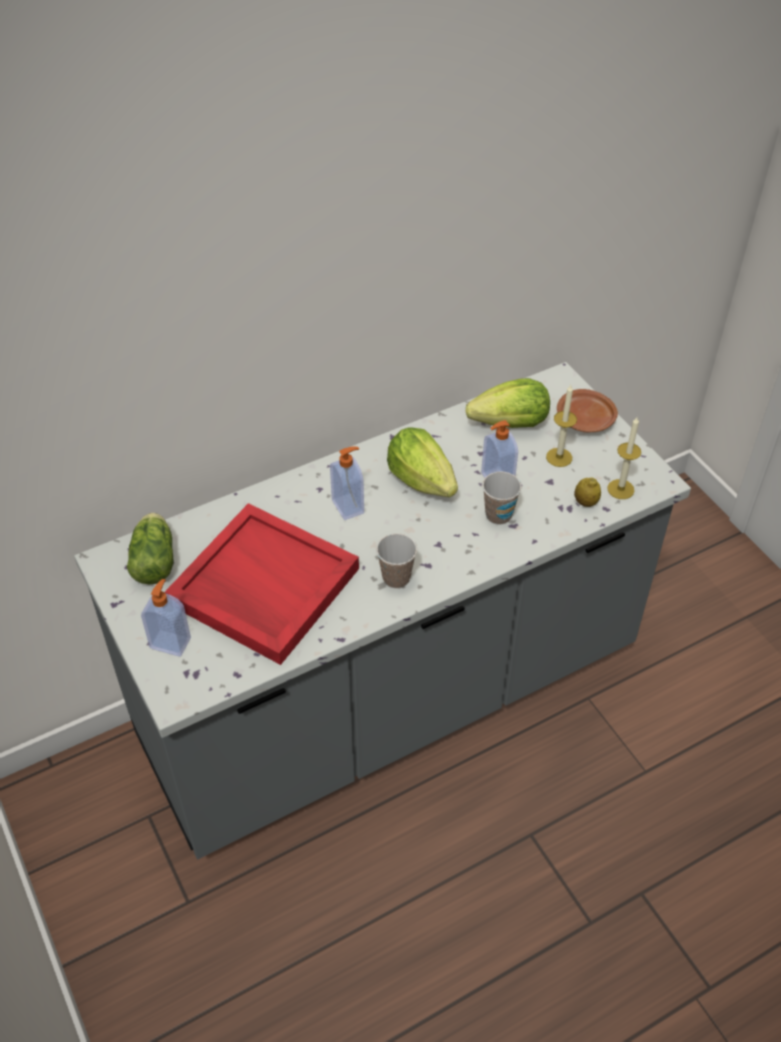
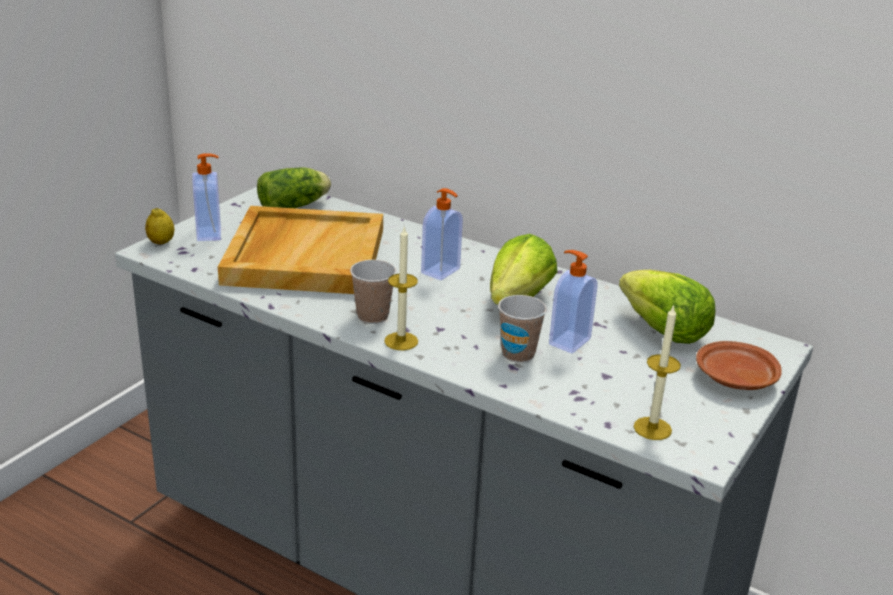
camera: 60 degrees right, 20 degrees down
(262, 586) = (304, 255): red tray -> beige tray
(559, 457) = (651, 373): candle -> candle (401, 341)
(585, 502) = (601, 407): lemon -> lemon (161, 242)

